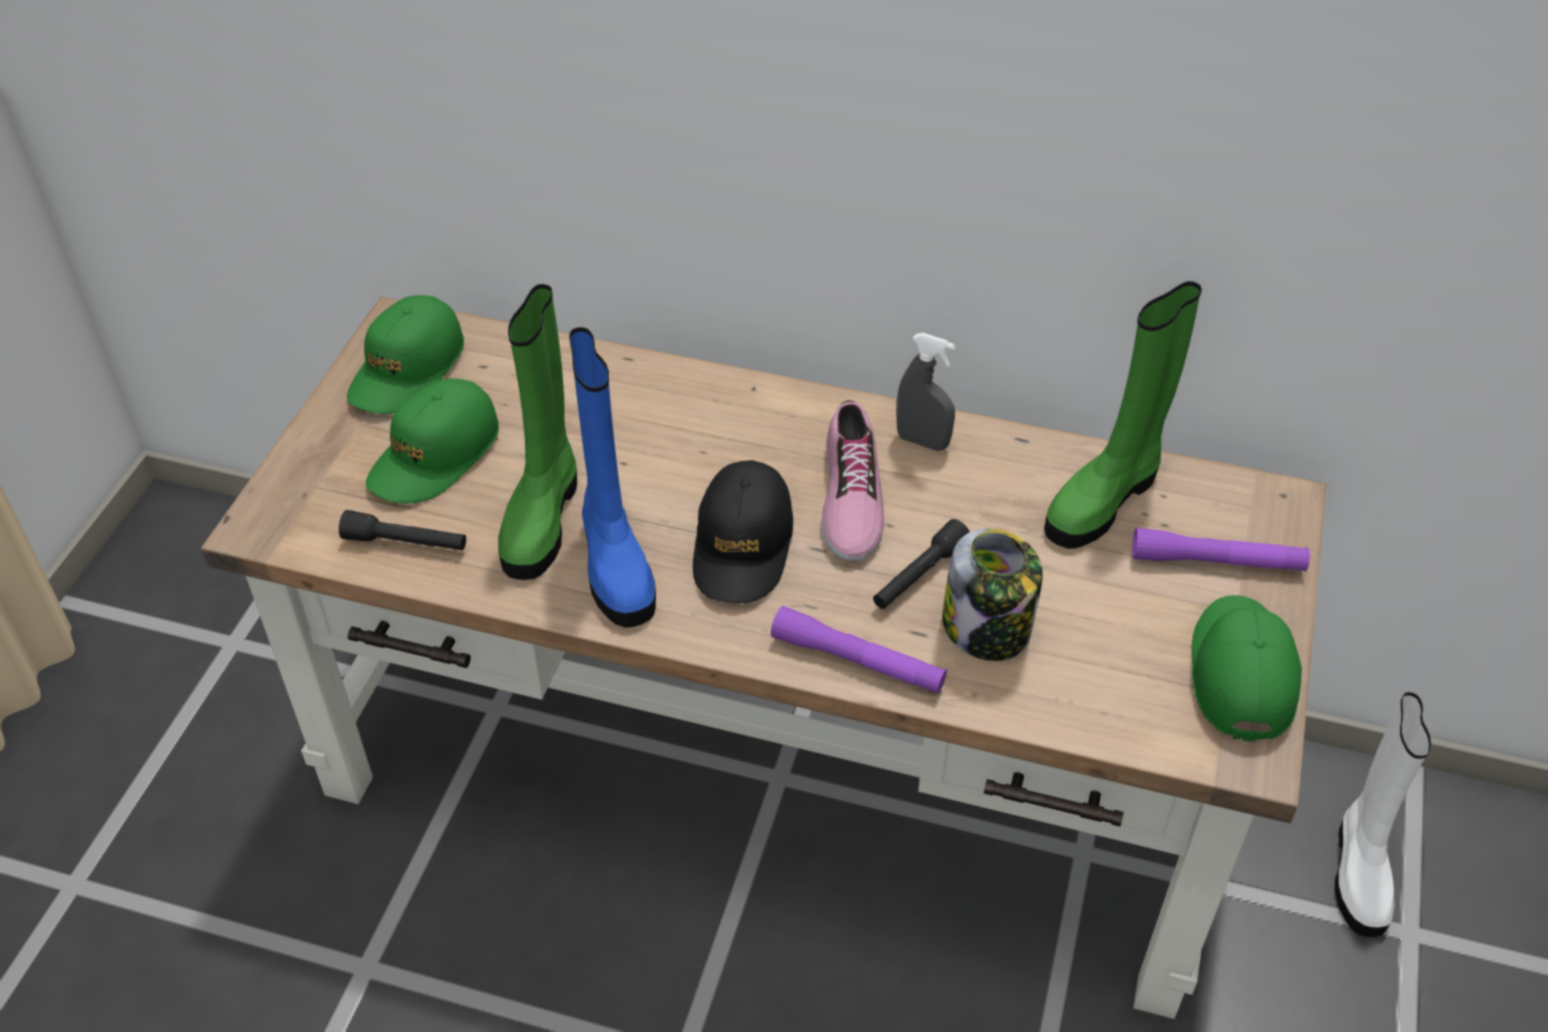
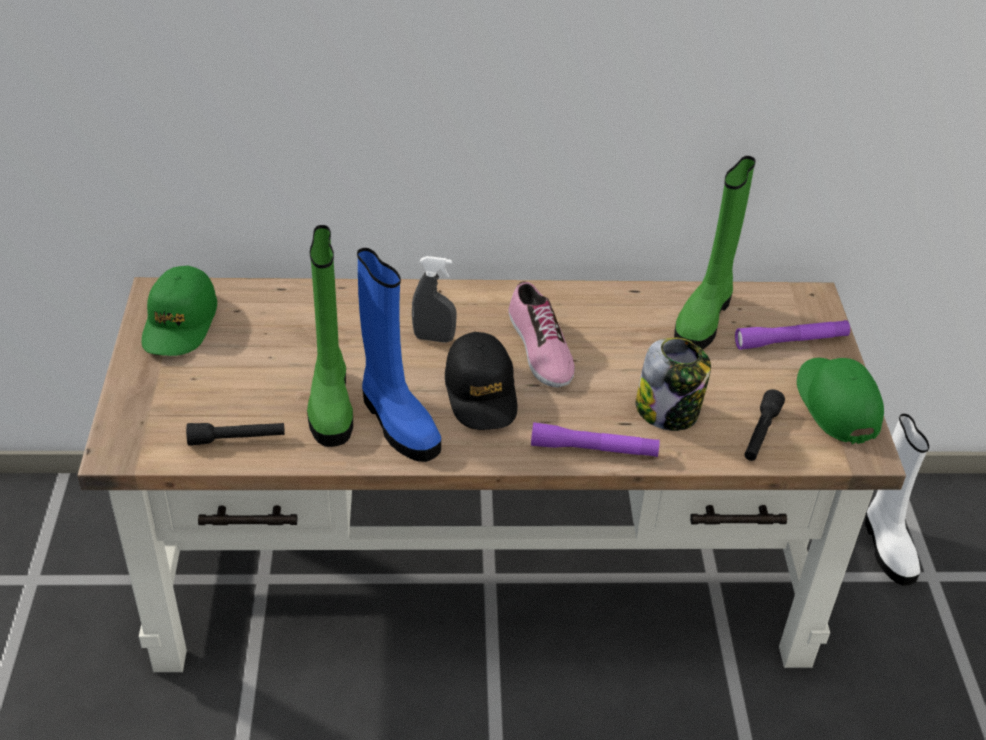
camera: 20 degrees left, 5 degrees down
(435, 455) = (230, 376): green cap -> none
(919, 576) = (608, 388): black flashlight -> black flashlight (760, 434)
(922, 441) = (570, 304): grey spray bottle -> grey spray bottle (434, 338)

